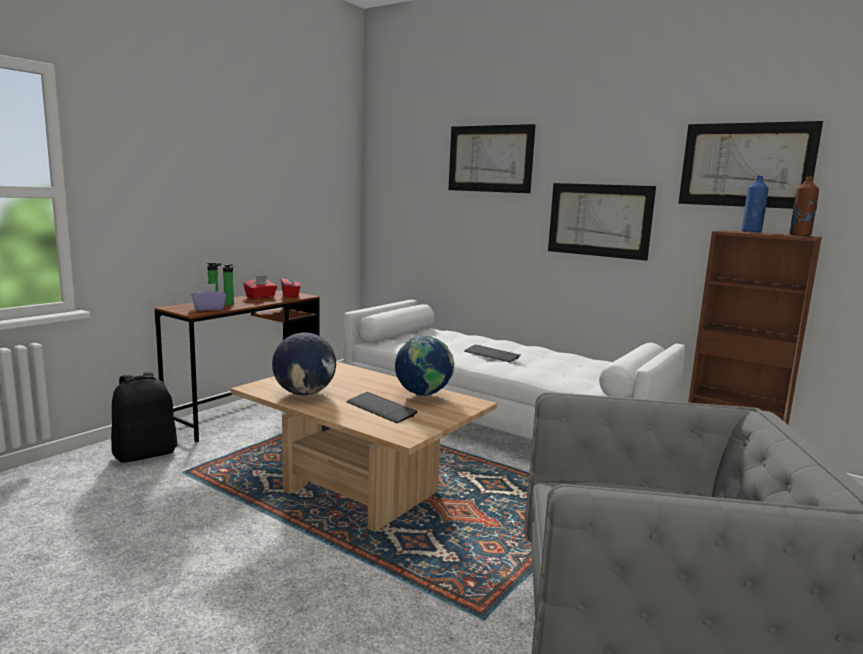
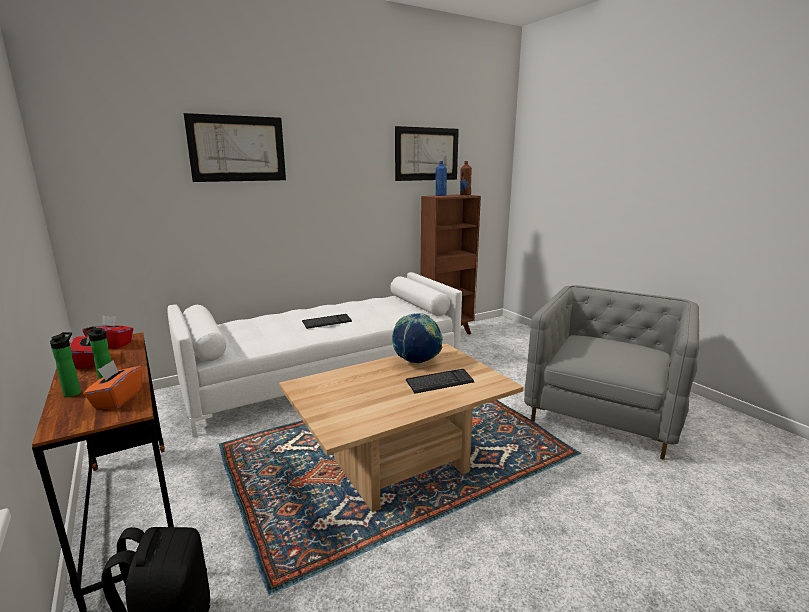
camera: 65 degrees left, 5 degrees up
(209, 309) = (117, 399): purple tissue box -> orange tissue box
(304, 393) = (377, 409): globe -> none
(599, 220) = (345, 197): picture -> none

